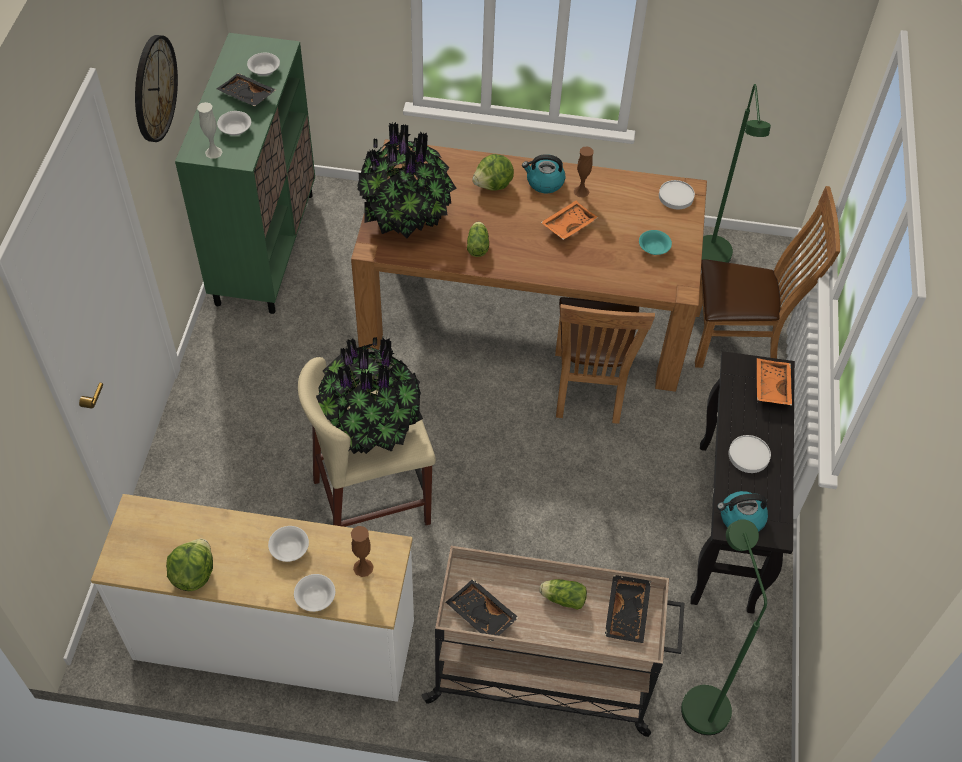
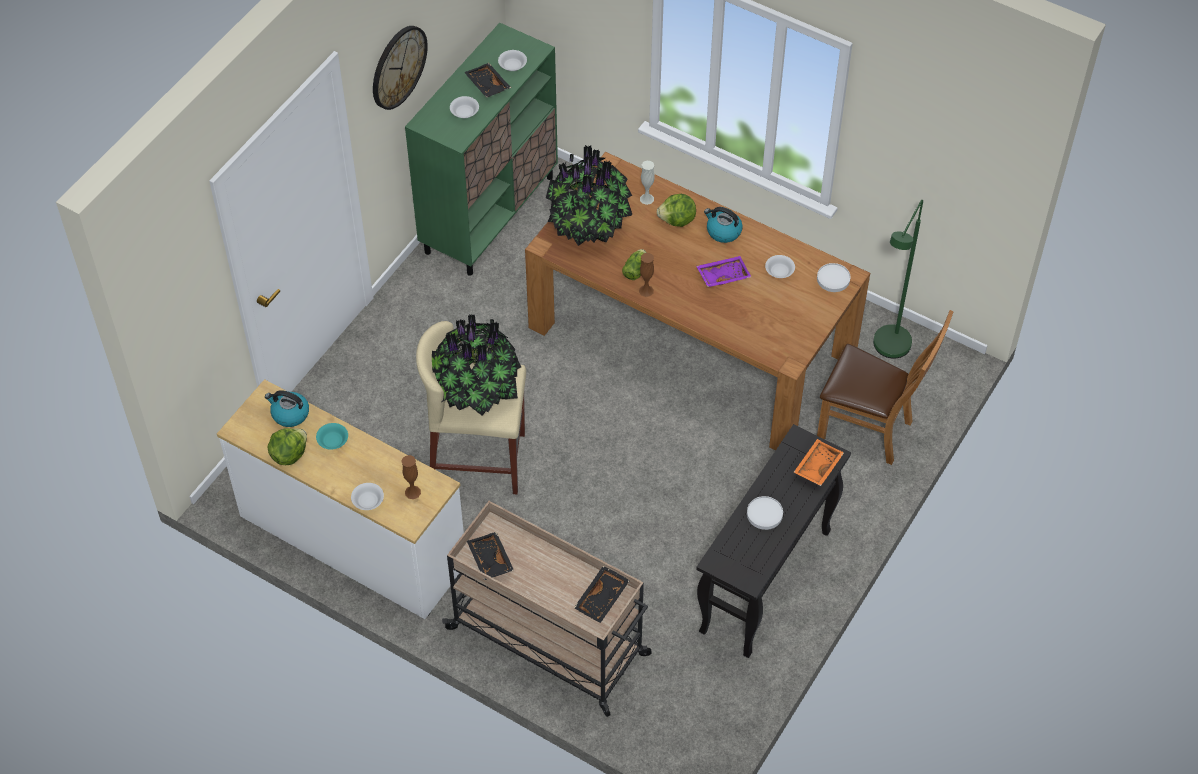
camera: 25 degrees right, 0 degrees up
(213, 152) = (438, 127): white vase -> white vase (647, 199)
(290, 549) = (366, 460): white bowl -> white bowl (779, 272)
(561, 598) = (557, 570): lettuce -> none
(568, 224) = (723, 275): orange tray -> purple tray
(581, 191) = (751, 249): brown vase -> brown vase (646, 290)
(588, 391) = (708, 430): brown chair -> none
(653, 248) = (786, 318): turquoise bowl -> turquoise bowl (333, 440)
(701, 697) = (668, 705): green floor lamp -> none
(741, 518) = (728, 559): kettle -> kettle (289, 414)

